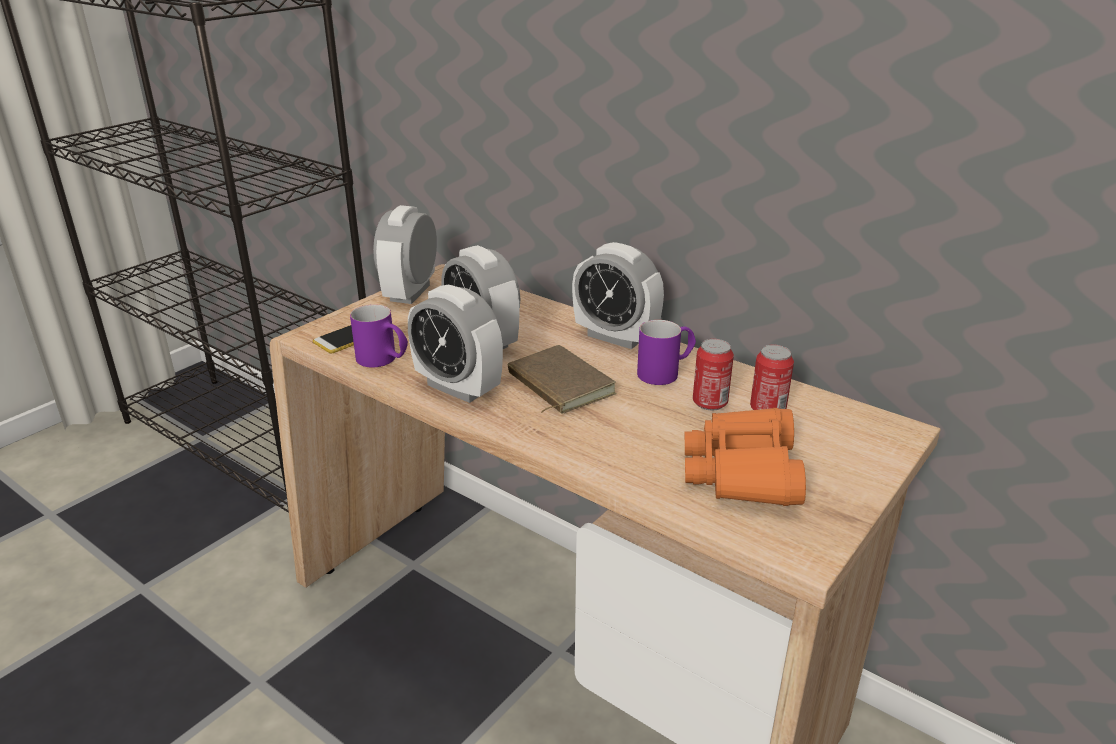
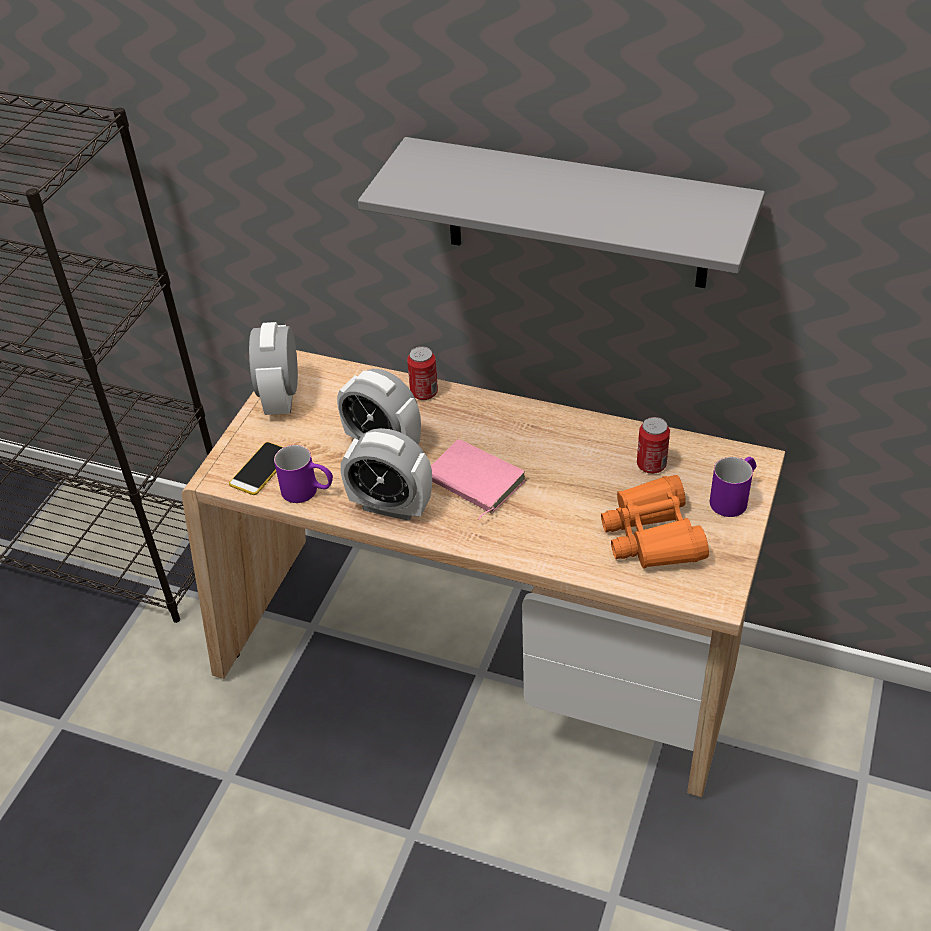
camera: 15 degrees left, 15 degrees up
(557, 385) = (473, 482): brown book -> pink book
(615, 337) = (497, 411): alarm clock -> none
(666, 372) = (556, 443): purple mug -> purple mug (733, 497)
(710, 403) = (604, 469): can -> can (424, 392)
(725, 96) = (576, 214): none -> grey shelf

